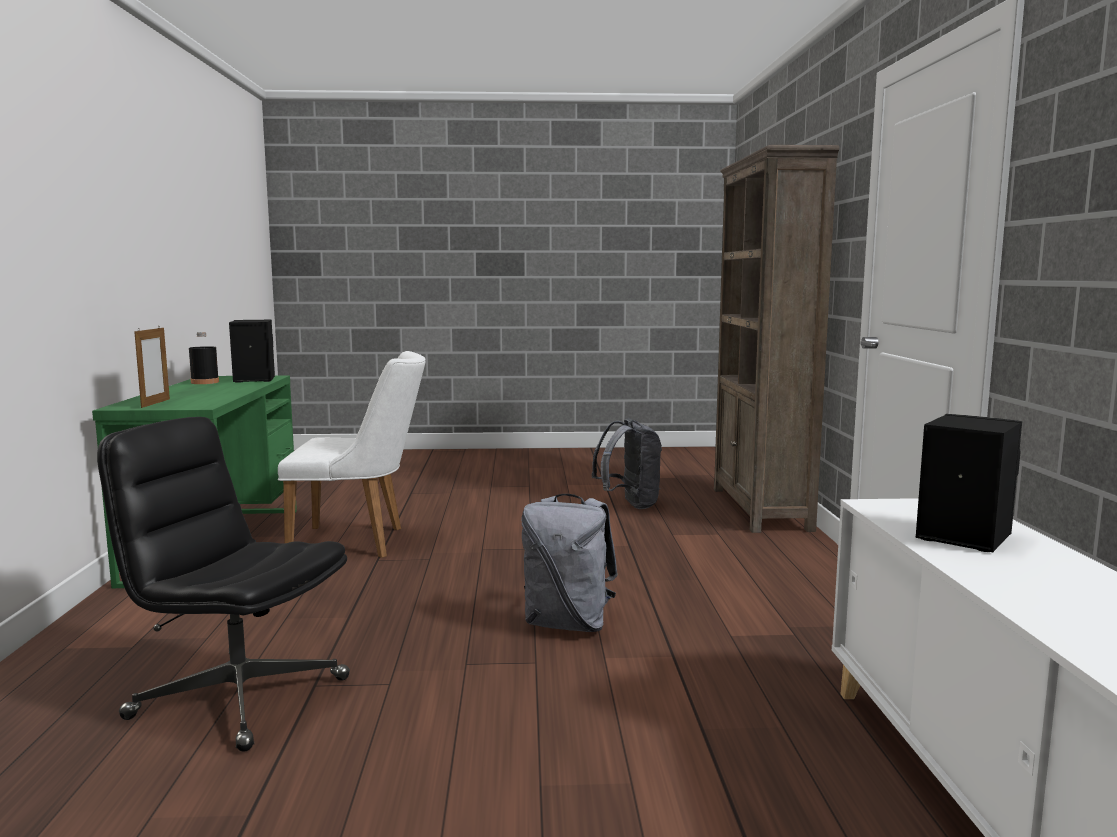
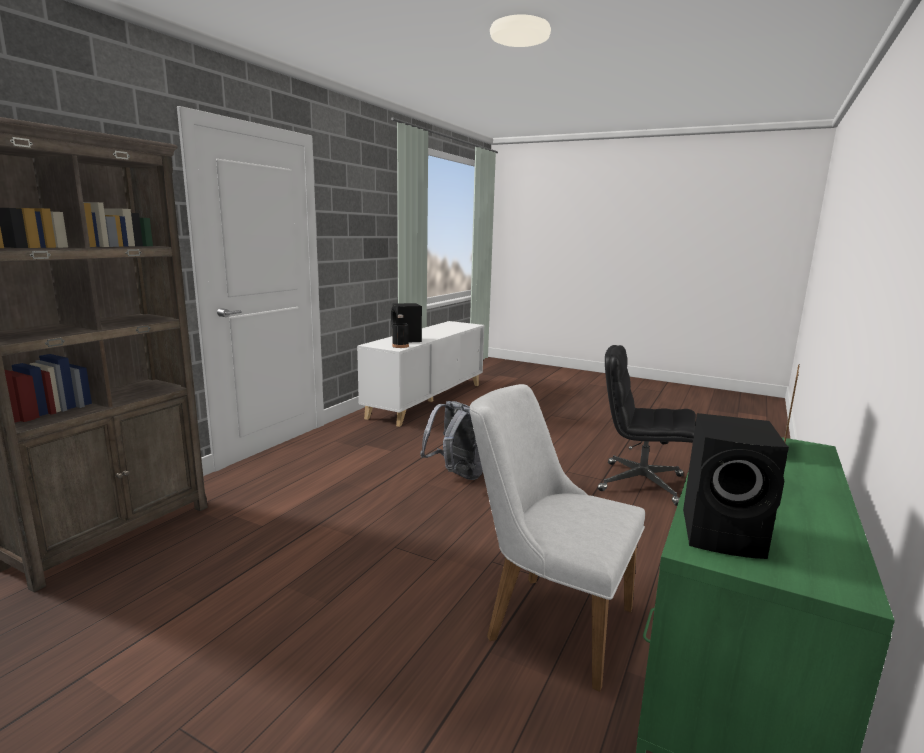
camera: 150 degrees left, 5 degrees up
(205, 382) = (810, 537): black bottle -> black bottle (400, 346)
(237, 698) = (639, 483): black office chair -> black office chair turned 150 degrees clockwise
(629, 505) = (187, 592): grey backpack -> none

